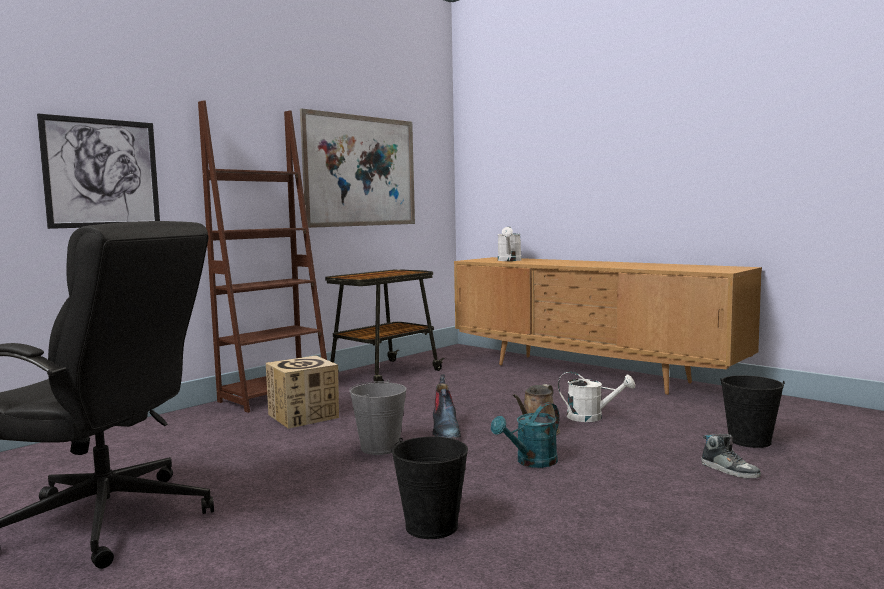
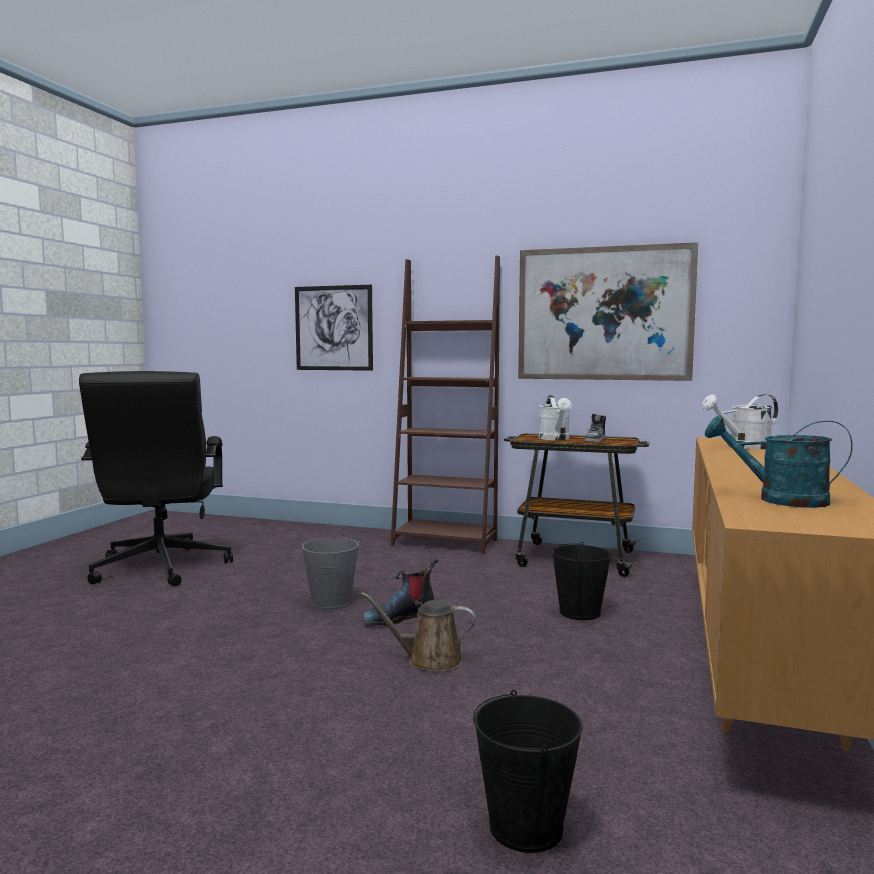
camera: 65 degrees right, 0 degrees up
(303, 416) = (396, 562): cardboard box -> none
(431, 526) = (153, 654): black bucket -> black bucket (580, 612)
(531, 462) = (326, 671): turquoise watering can -> turquoise watering can (779, 500)
(591, 417) = (524, 684): white watering can -> white watering can (555, 439)
(729, 470) = (362, 807): shoe -> shoe (595, 440)

